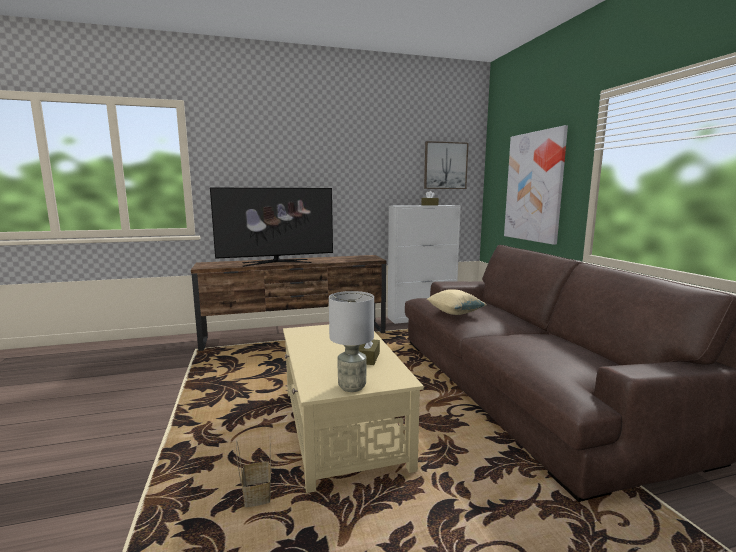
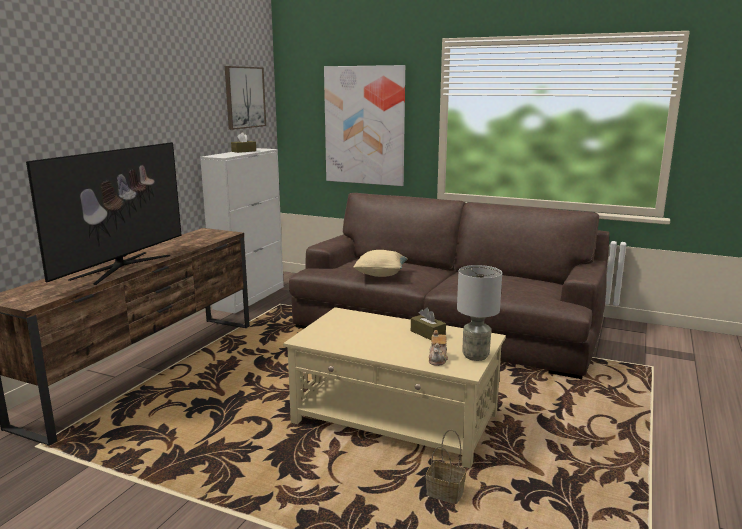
camera: 50 degrees left, 5 degrees up
(323, 375) = (438, 359): none -> teapot

